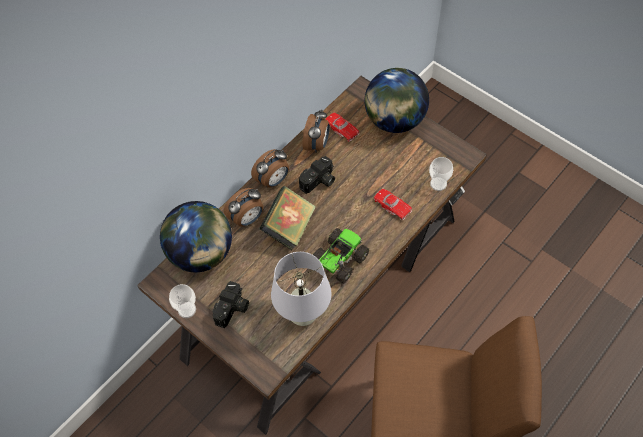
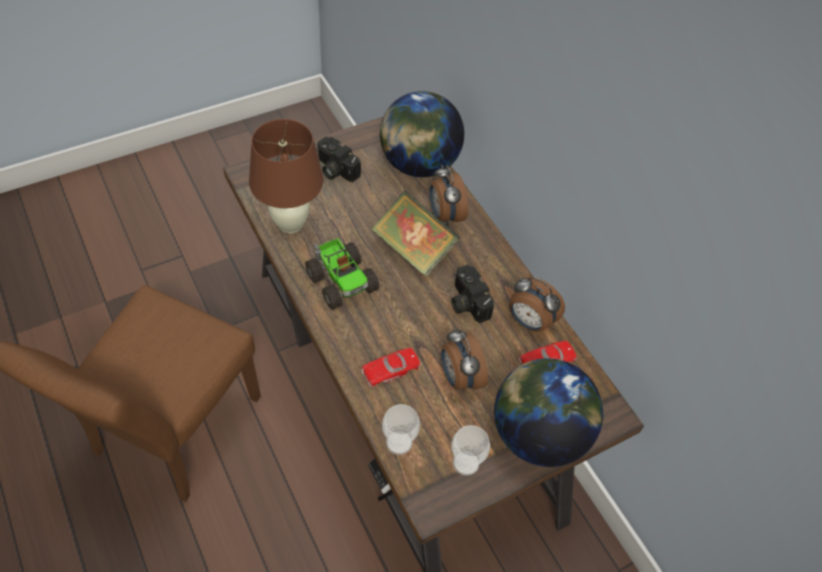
camera: 105 degrees right, 5 degrees down
(187, 309) = (357, 135): cup -> cup (466, 463)
(273, 180) = (489, 256): alarm clock -> alarm clock (459, 377)
(303, 316) = (291, 223): white table lamp -> brown table lamp

